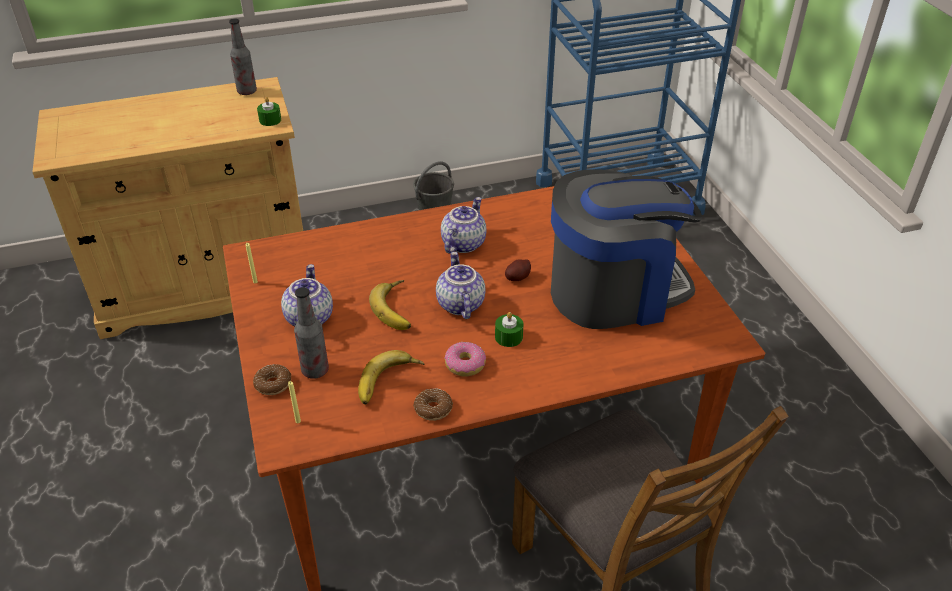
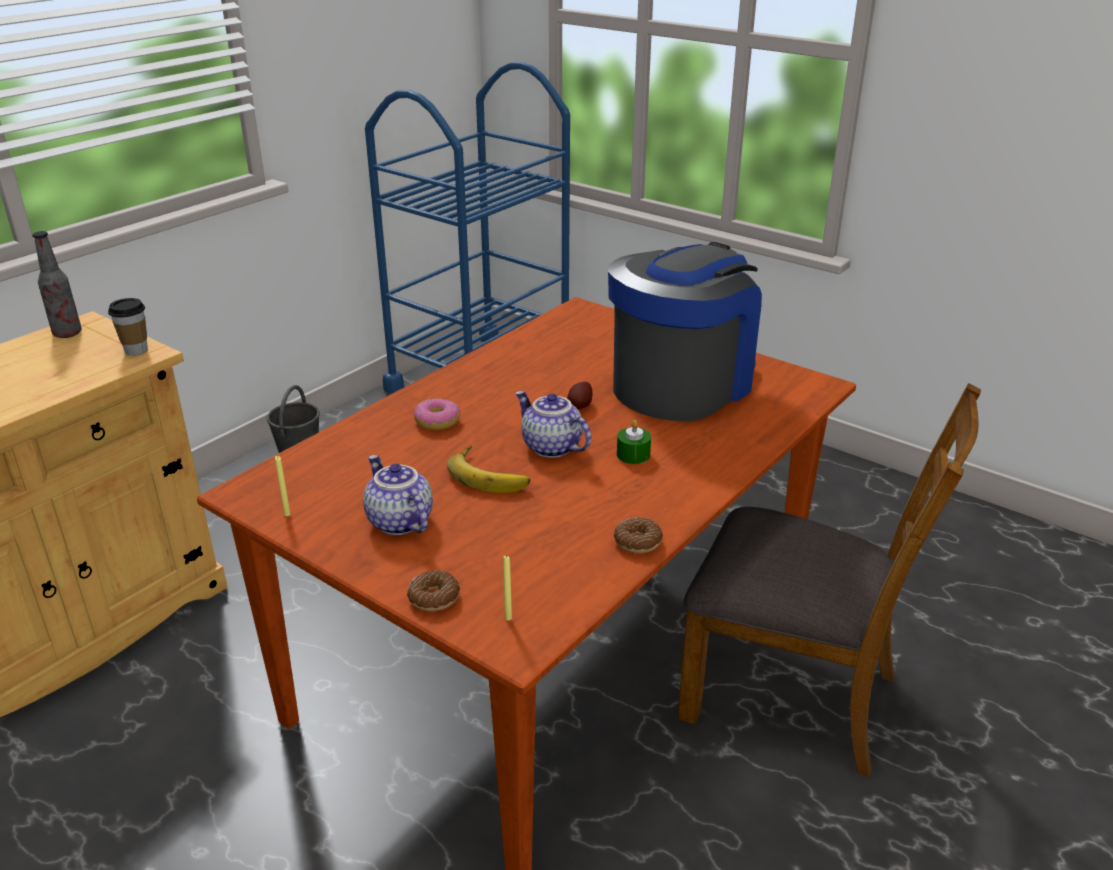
camera: 35 degrees left, 10 degrees down
(270, 120) = (136, 350): green candle -> cup
(315, 370) = (468, 564): bottle -> none
(389, 383) = (564, 540): banana -> none
(462, 243) = (488, 398): teapot -> none
(465, 364) = (621, 493): donut -> donut (437, 421)

